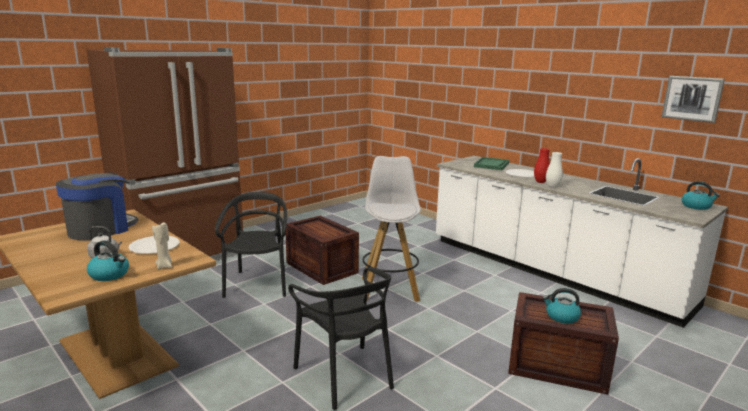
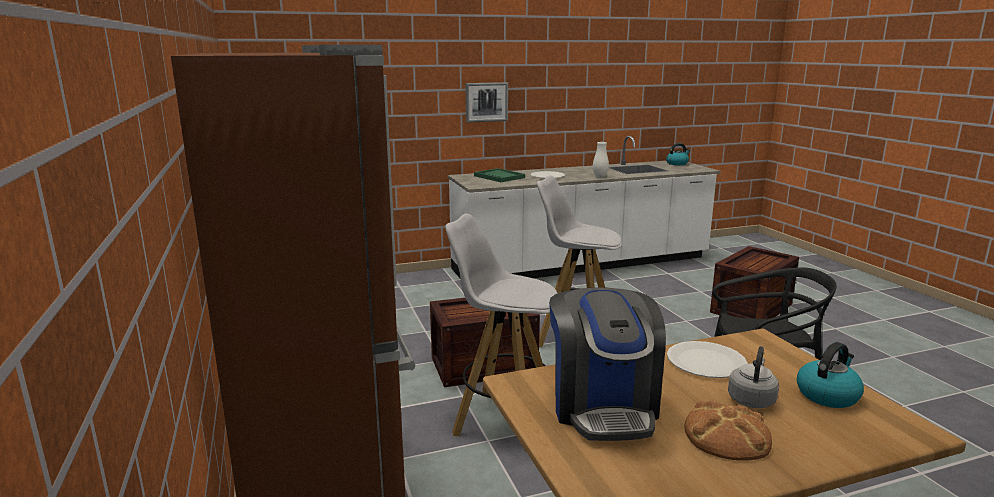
camera: 65 degrees left, 0 degrees up
(67, 252) = (726, 435): none -> bread
(101, 229) = (603, 406): coffee machine -> coffee machine turned 150 degrees counterclockwise
(165, 266) = (790, 357): beige candle -> none
(258, 284) = (503, 420): black chair -> white stool
(540, 182) = (580, 177): red vase -> none
(561, 317) = (760, 263): kettle -> none
(692, 98) = (649, 78): picture -> picture (486, 102)

